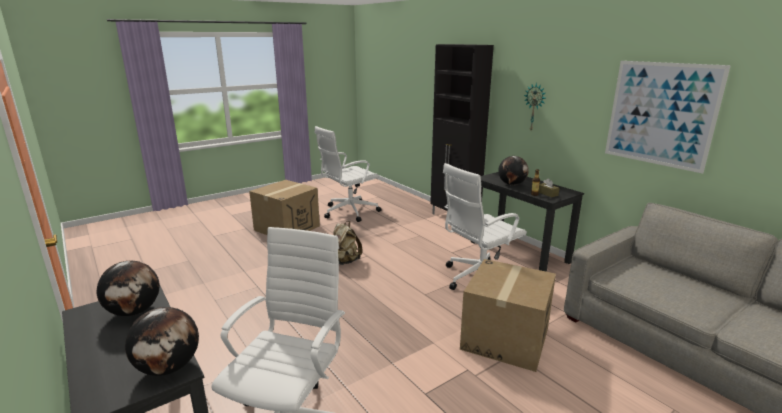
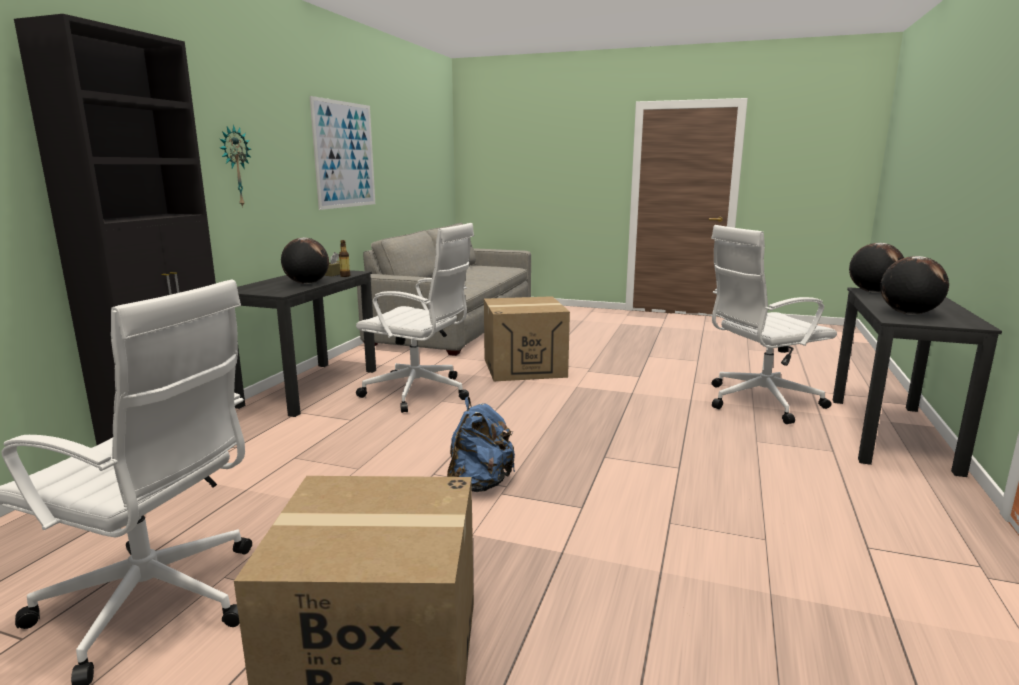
camera: 125 degrees left, 5 degrees down
(344, 261) = (479, 484): beige backpack -> blue backpack

